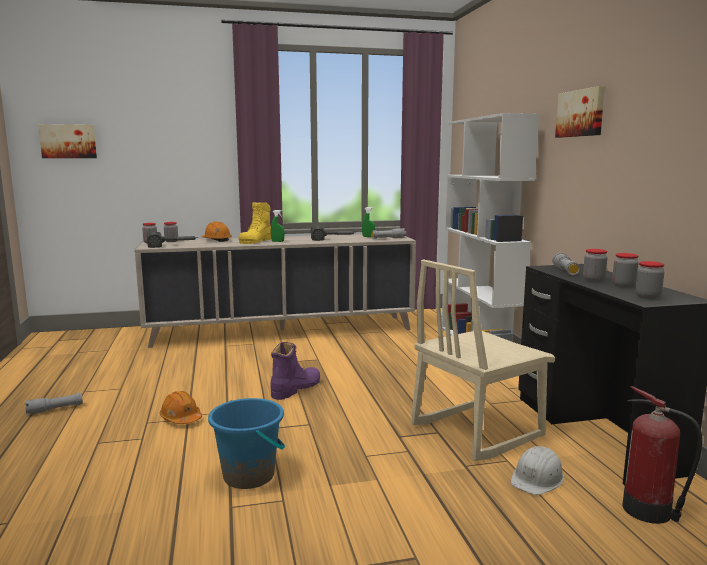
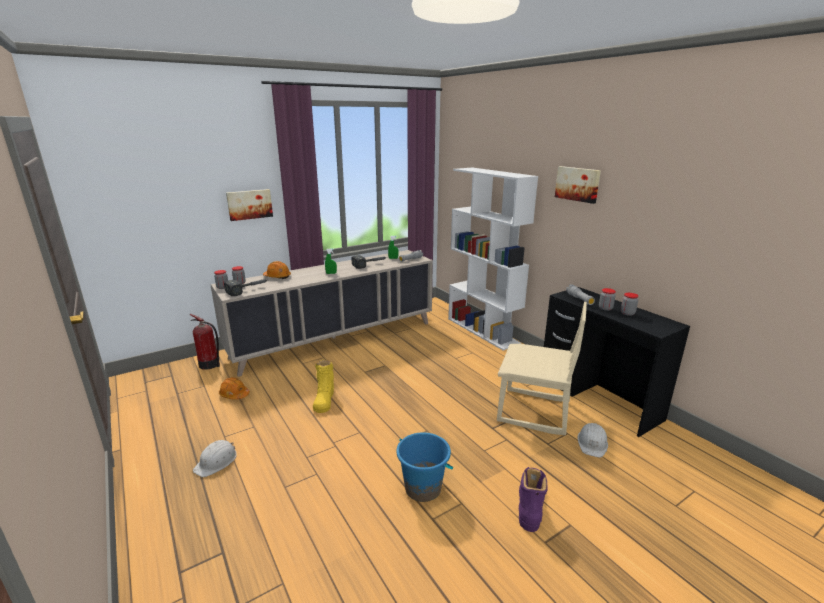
camera: 20 degrees left, 10 degrees up
(55, 409) = (216, 461): grey flashlight -> white hard hat
(68, 141) = (122, 200): picture -> picture (249, 204)
(181, 418) = (330, 447): orange hard hat -> orange hard hat (234, 394)
(256, 241) = (313, 275): yellow boot -> yellow boot (324, 399)
(295, 388) = (391, 398): purple boot -> purple boot (530, 505)
(475, 430) = (533, 412): beige chair -> beige chair turned 105 degrees counterclockwise
(647, 297) = (652, 325): jar -> none
(650, 511) = (661, 453): fire extinguisher -> fire extinguisher (210, 364)

